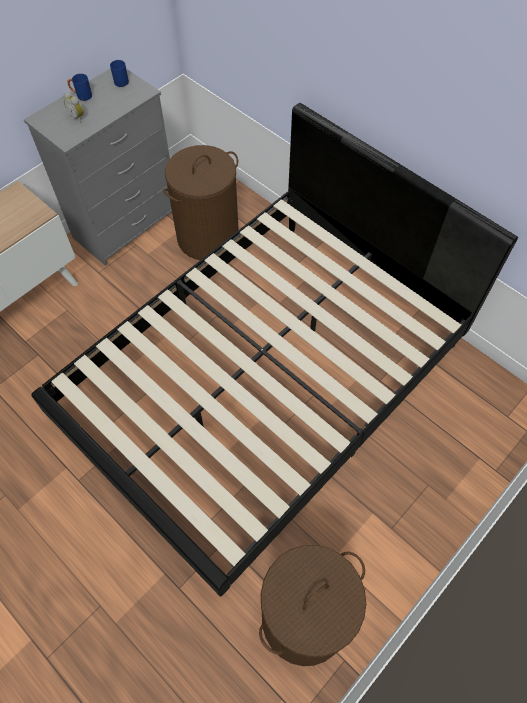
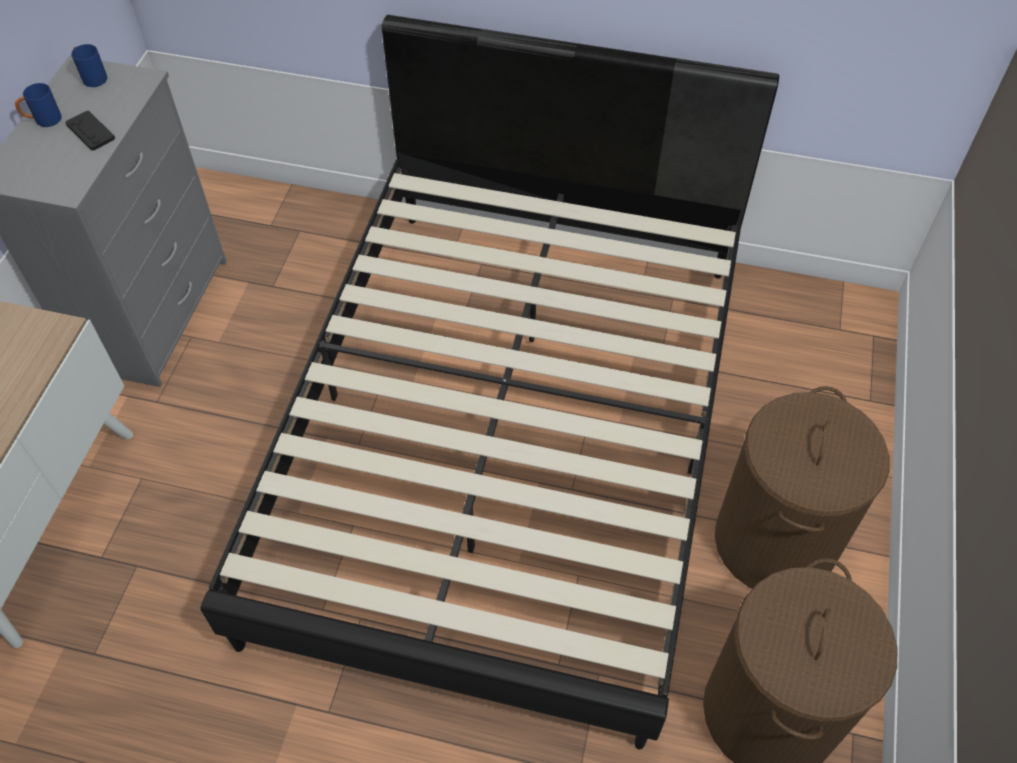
camera: 30 degrees left, 5 degrees down
(78, 117) = (60, 151): alarm clock -> none
(99, 111) = (90, 131): none -> black game controller
(208, 238) = (297, 280): brown laundry basket -> brown laundry basket (775, 542)

